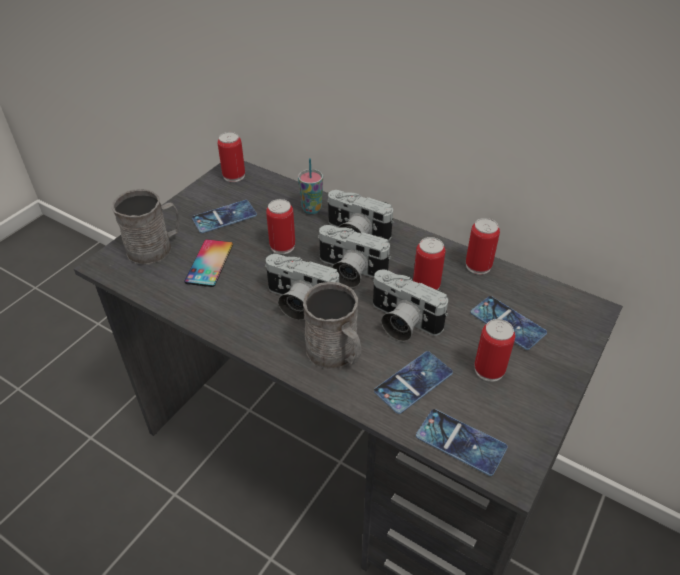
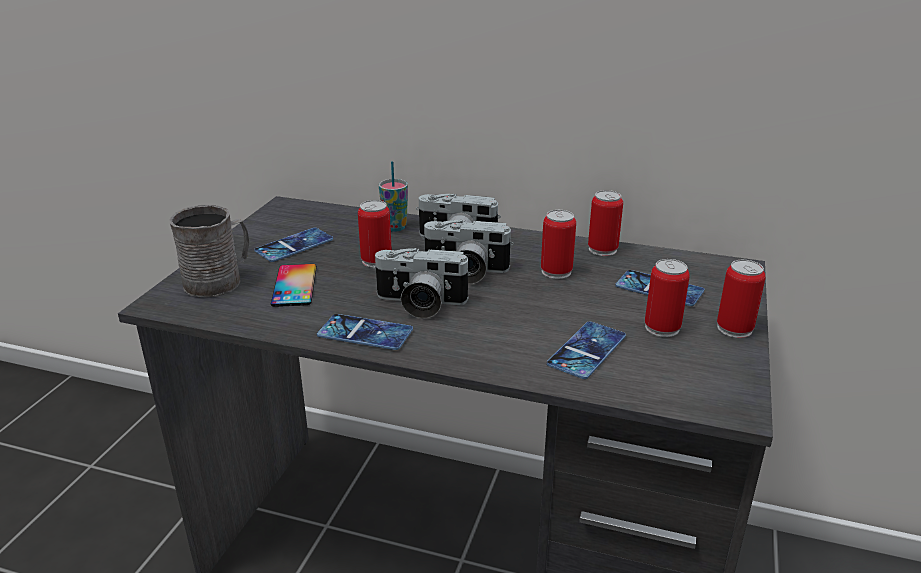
camera: 15 degrees left, 15 degrees down
(234, 176) = (289, 211): can -> can (734, 329)
(336, 354) = (486, 340): grey mug -> none
(401, 322) = (546, 304): camera -> none
(460, 442) = (667, 391): phone -> phone (365, 333)

